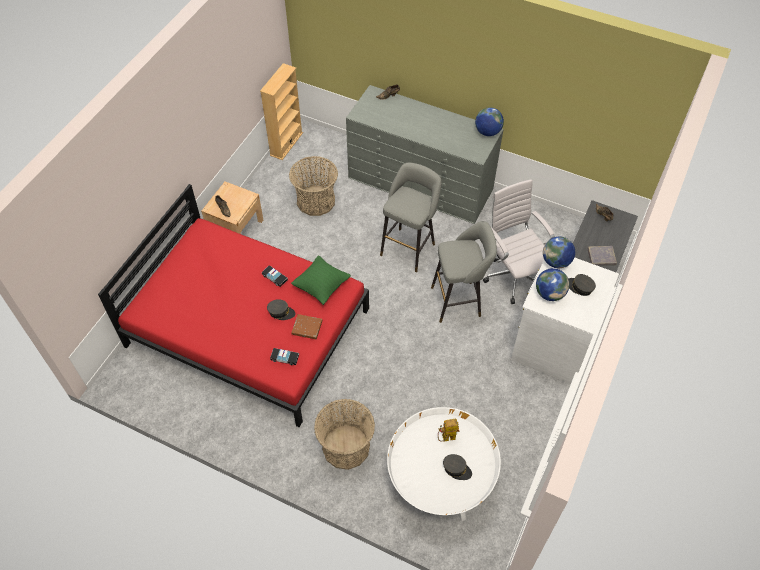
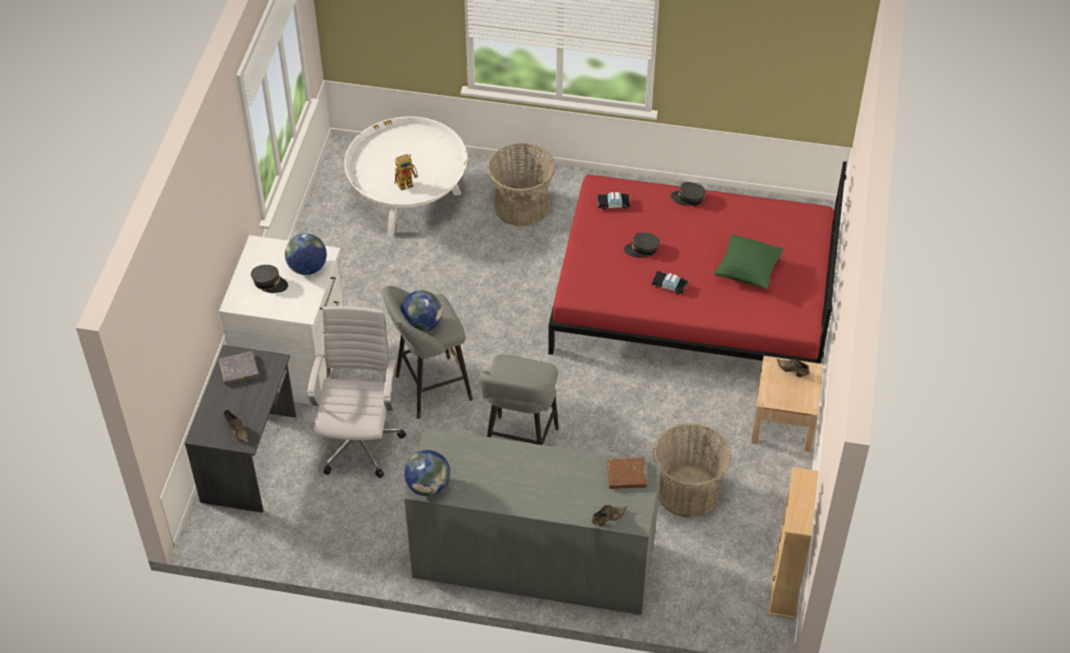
camera: 165 degrees right, 5 degrees down
(307, 328) = (602, 239): brown book -> brown book (626, 475)
(321, 286) = (605, 288): green pillow -> green pillow (747, 272)
(456, 469) = (390, 160): grey cap -> grey cap (688, 198)
(513, 275) = (359, 440): white office chair -> white office chair turned 135 degrees counterclockwise
(556, 262) = (302, 308): globe -> globe (422, 324)

